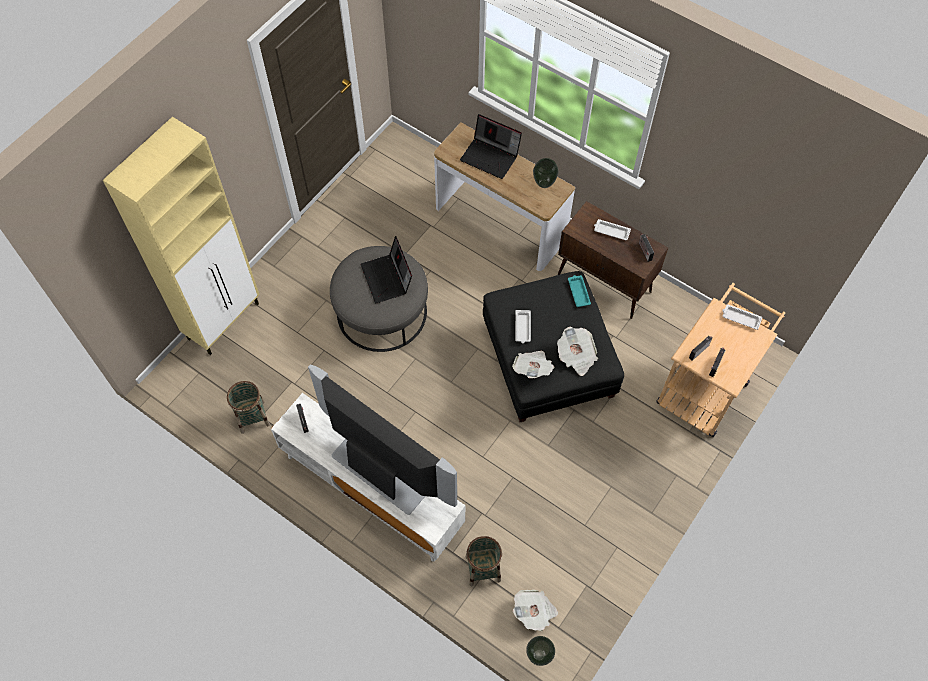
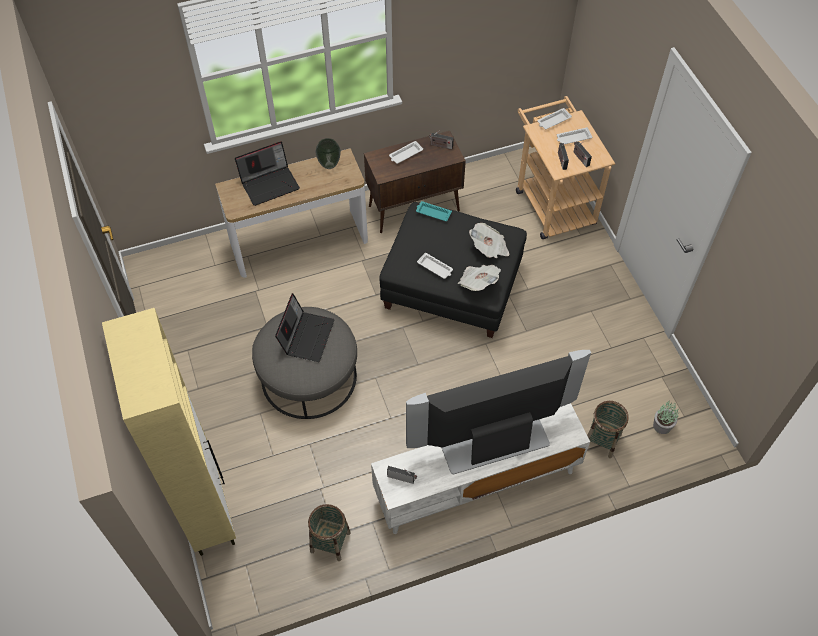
camera: 55 degrees left, 5 degrees down
(387, 279) = (306, 336): laptop -> laptop turned 90 degrees counterclockwise
(534, 612) = (662, 425): newspaper -> potted plant
(538, 655) = (699, 444): vase -> none
(734, 345) = (573, 138): none -> white tray

